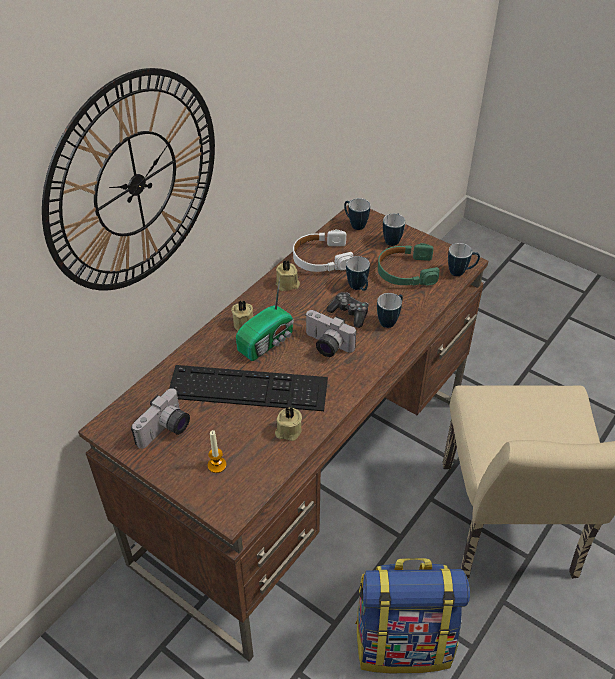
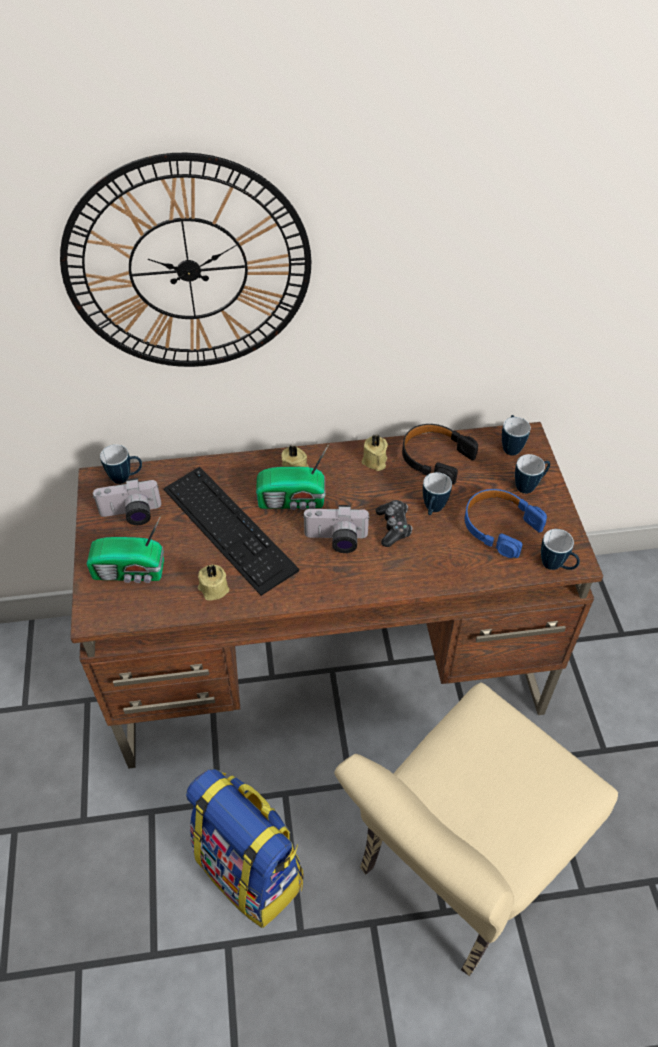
camera: 45 degrees right, 5 degrees up
(217, 465) = (131, 572): candle -> radio
(321, 258) = (435, 458): white headphones -> black headphones
(326, 345) = (336, 541): camera -> camera turned 75 degrees counterclockwise
(390, 320) = (421, 561): mug -> mug (126, 478)
(406, 272) = (499, 526): green headphones -> blue headphones

